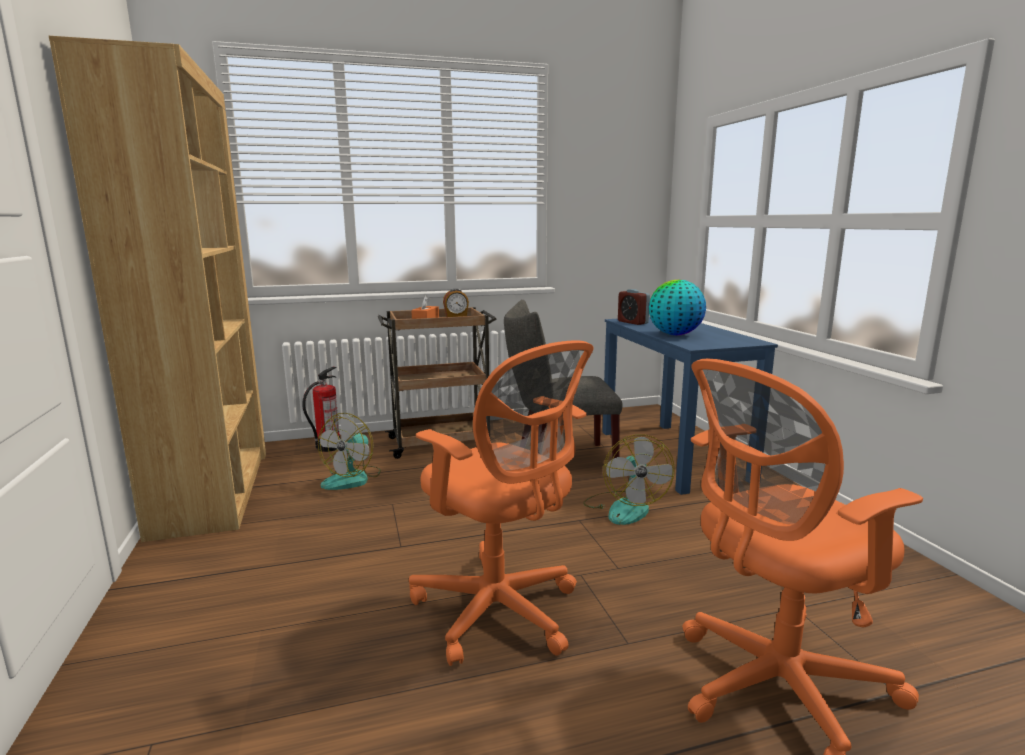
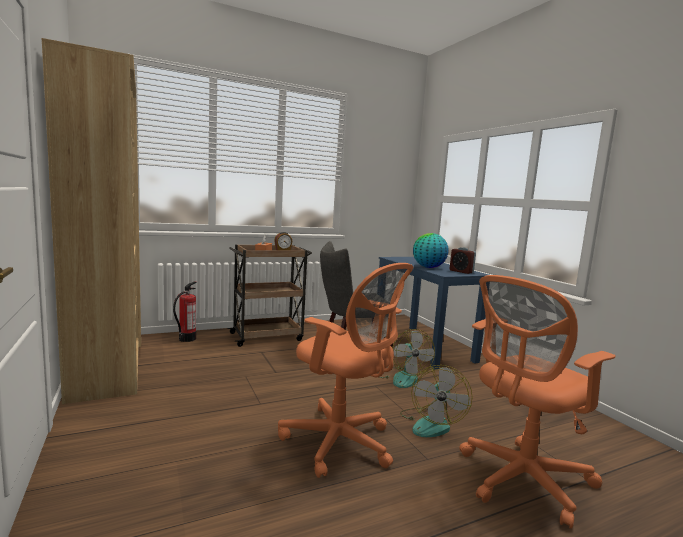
camera: 10 degrees left, 5 degrees down
(352, 478) = (211, 359): fan -> fan (431, 423)
(632, 322) = (398, 259): alarm clock -> alarm clock (461, 271)

